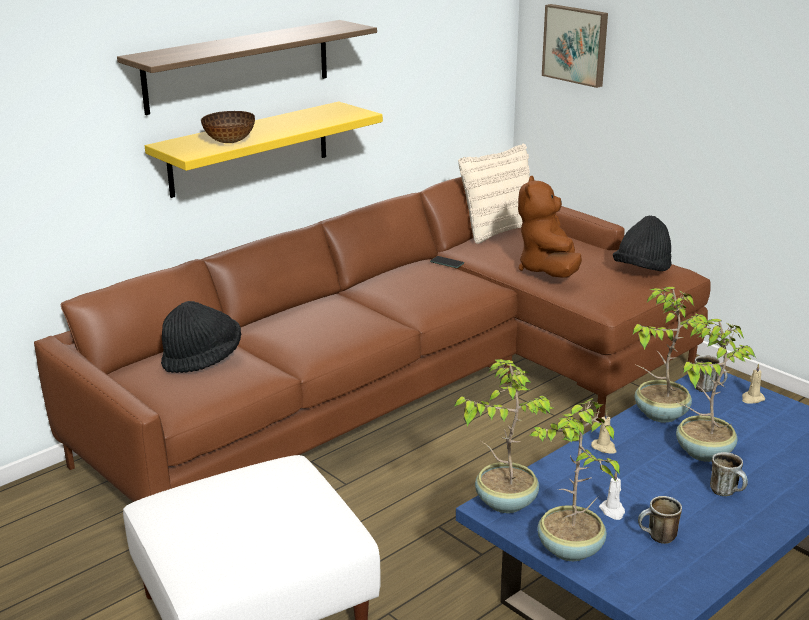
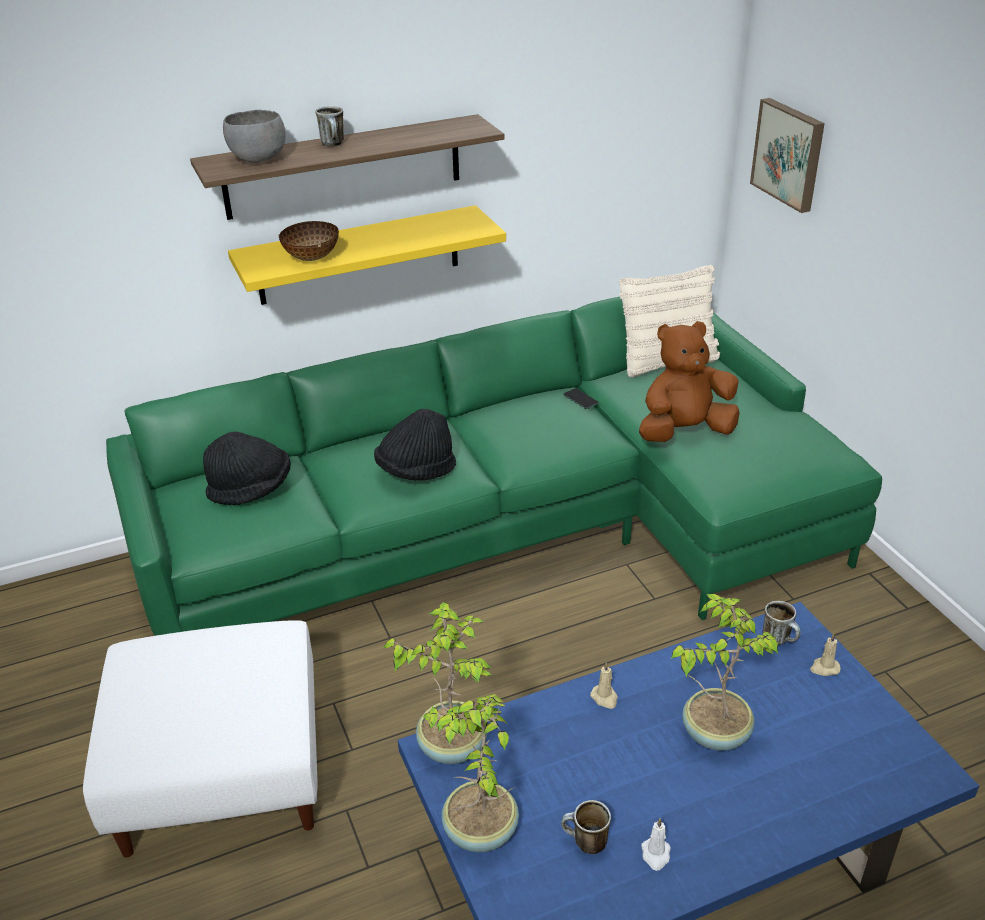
camera: 20 degrees right, 10 degrees up
(182, 52) = (257, 159): none -> grey bowl
(404, 391) = (511, 531): brown sofa -> green sofa
(548, 270) = (684, 432): brown plush toy -> brown plush toy turned 45 degrees clockwise
(612, 511) = (558, 791): white candle -> white candle (656, 855)
(642, 270) = (794, 452): black hat -> black hat (416, 471)
(659, 414) = (698, 664): potted plant -> none
(727, 492) = (706, 800): mug -> mug (334, 144)

